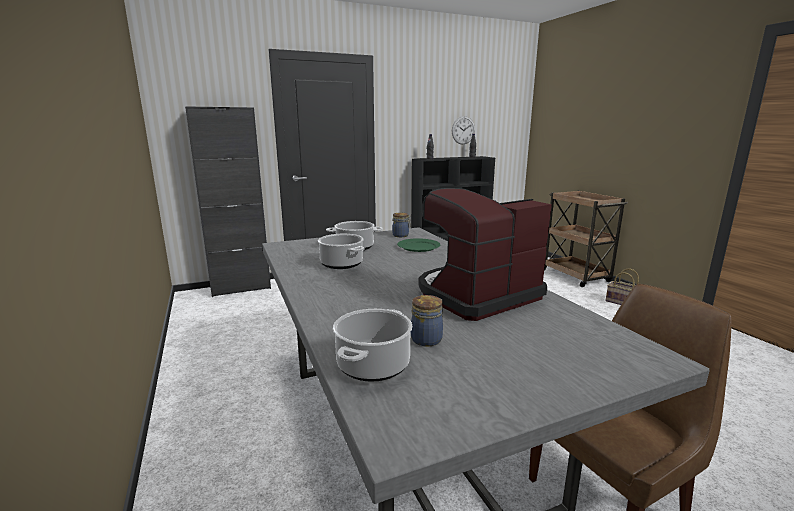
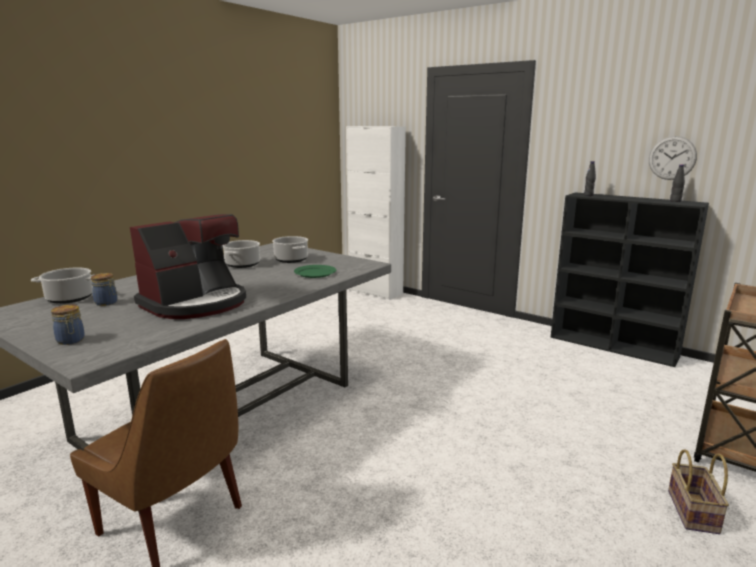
camera: 60 degrees right, 0 degrees up
(241, 288) = (375, 292): black cabinet -> white cabinet
(401, 235) = (347, 263): jar -> jar (71, 341)
(476, 295) = (196, 303): coffee machine -> coffee machine turned 105 degrees clockwise

